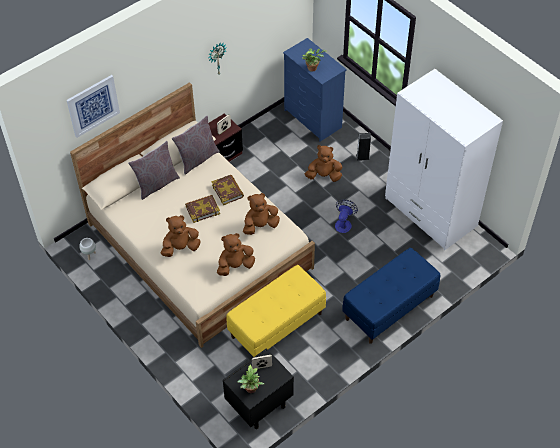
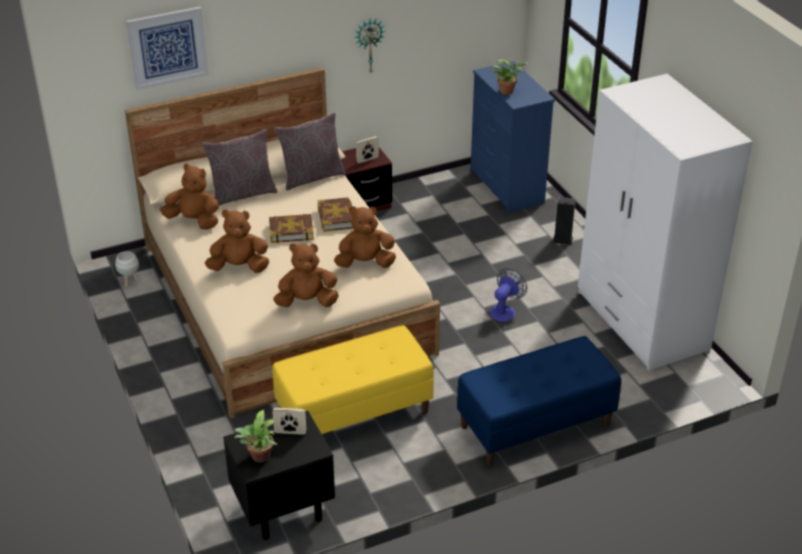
camera: 15 degrees right, 15 degrees down
(324, 176) = (497, 251): brown plush toy -> brown plush toy (194, 221)

